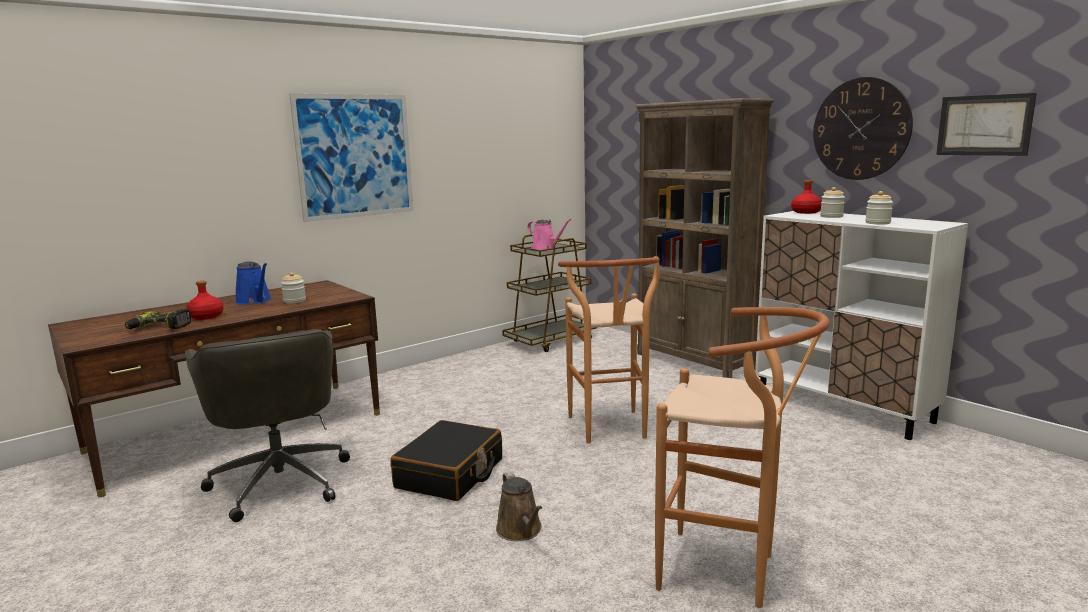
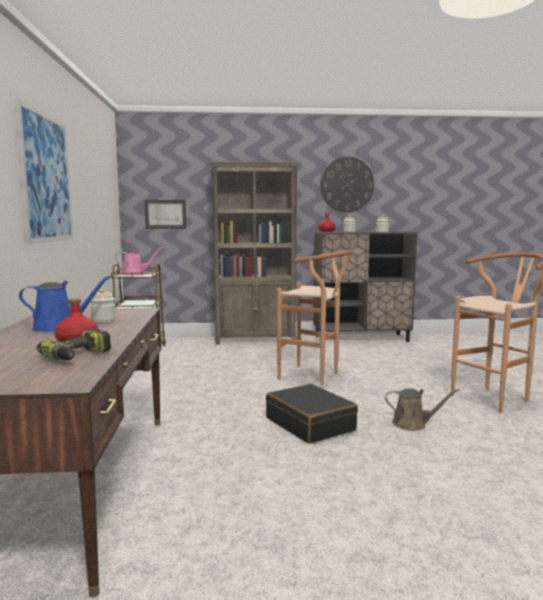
camera: 55 degrees left, 5 degrees down
(280, 481) = (227, 483): grey office chair -> none
(843, 407) = (361, 338): white cabinet -> brown cabinet
(984, 125) = (406, 184): picture -> picture (165, 214)

